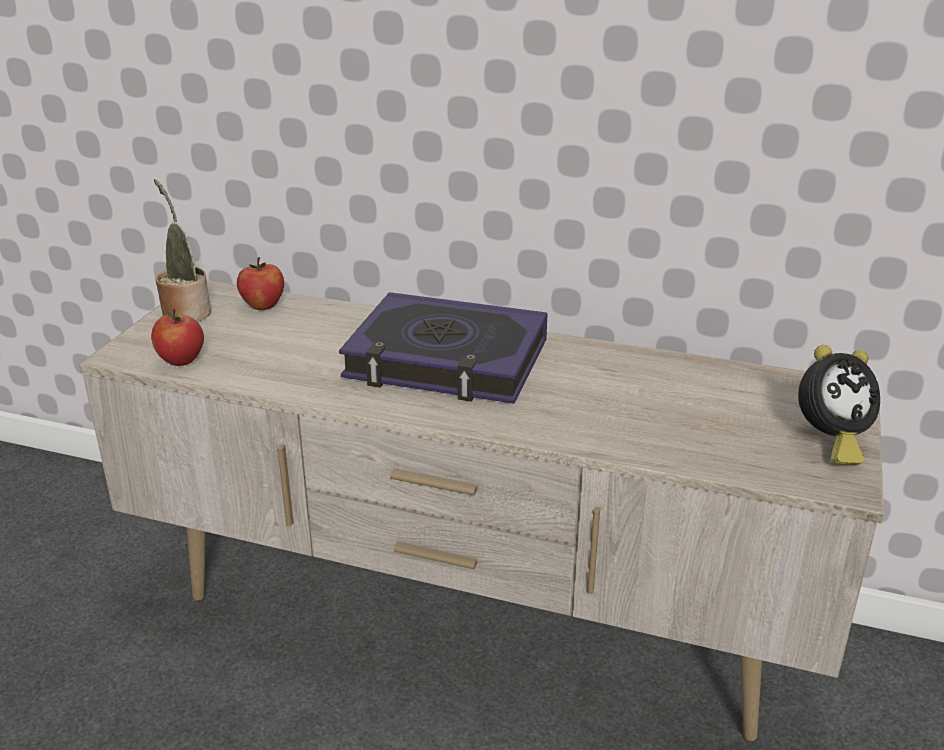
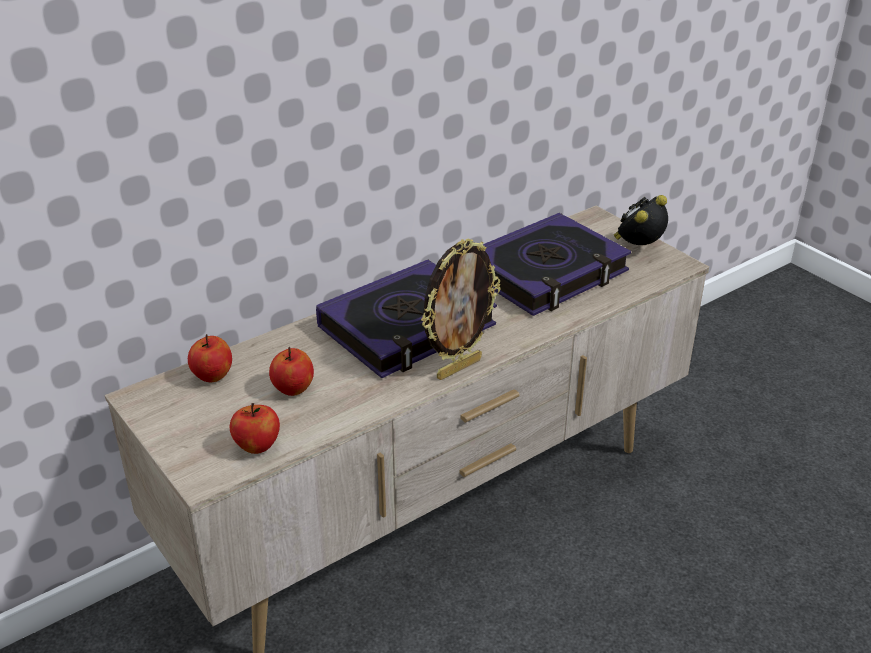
camera: 55 degrees left, 5 degrees up
(185, 312) = (169, 419): potted plant -> none
(281, 345) = (293, 389): none -> apple
(410, 411) = (458, 368): none -> picture frame
(667, 401) = (547, 273): none -> book
(829, 442) = (638, 248): alarm clock -> alarm clock turned 150 degrees counterclockwise

